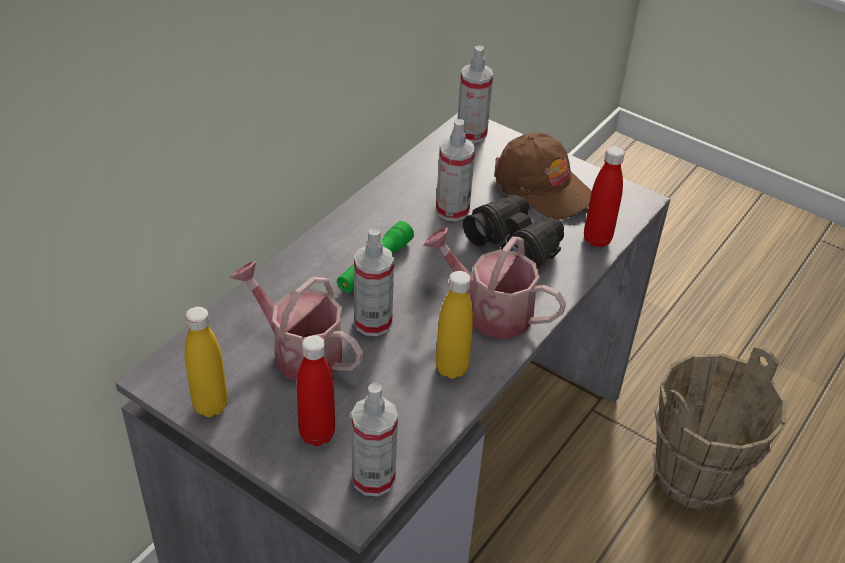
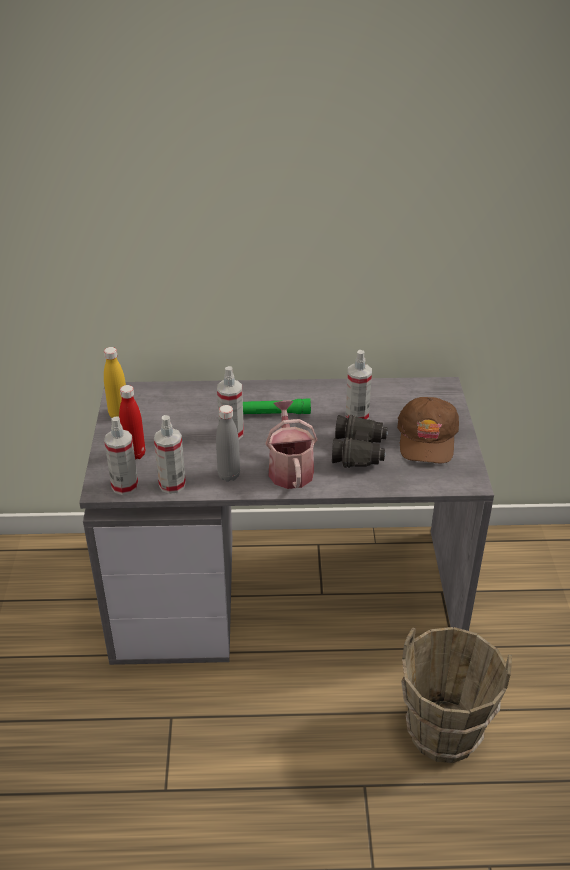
camera: 55 degrees right, 5 degrees down
(299, 352) = (183, 421): watering can -> none
(451, 368) = (229, 475): yellow bottle -> grey bottle
(471, 134) = (437, 391): spray bottle -> spray bottle (172, 484)
(597, 239) = (407, 481): red bottle -> none

